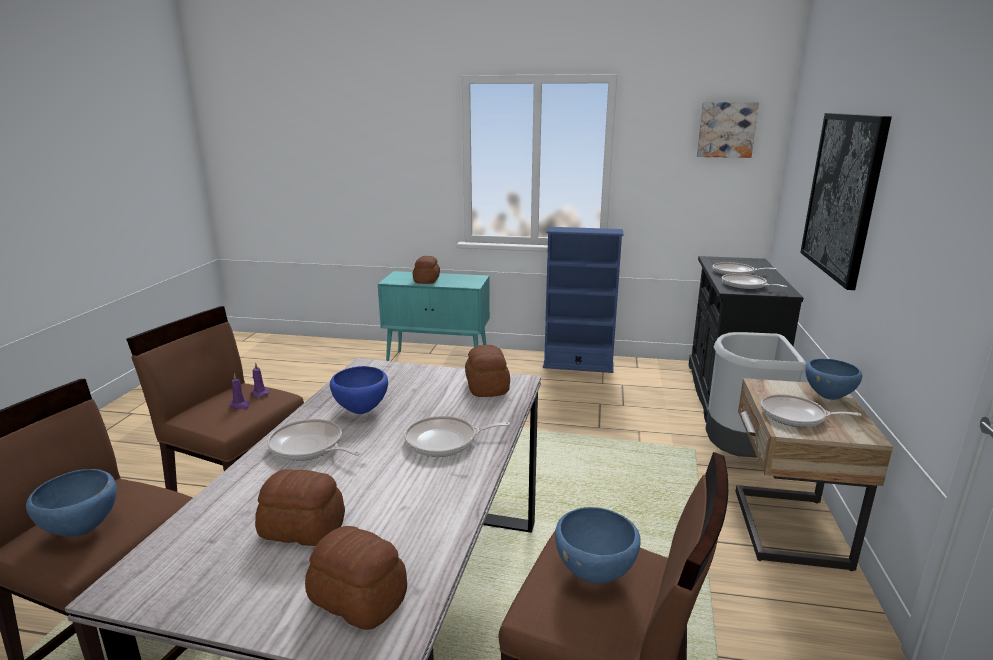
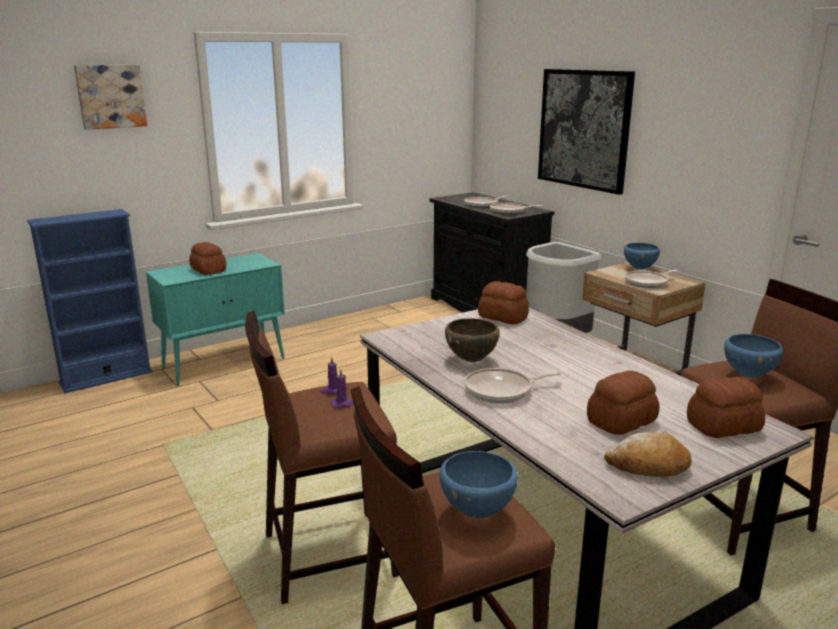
camera: 45 degrees left, 0 degrees up
(203, 581) = (648, 466): none -> bread
(362, 411) = (471, 360): blue bowl -> brown bowl
(445, 442) = (566, 352): frying pan -> none
(578, 365) = (355, 324): blue bookcase -> blue bookcase (106, 377)
(726, 129) = (434, 84): picture -> picture (110, 96)

